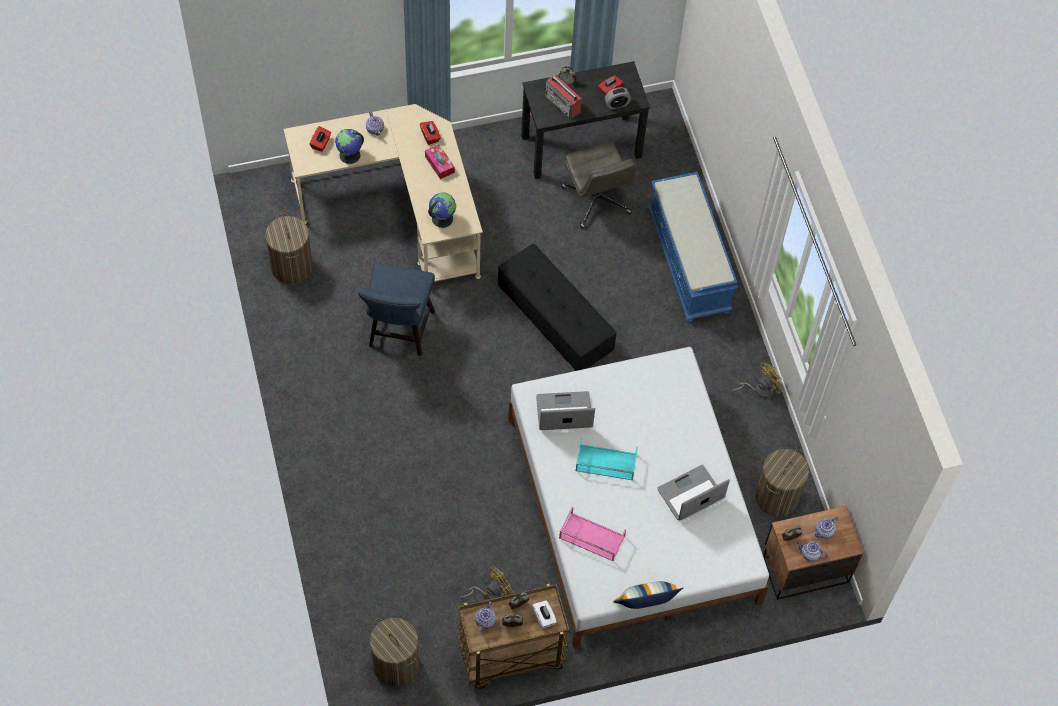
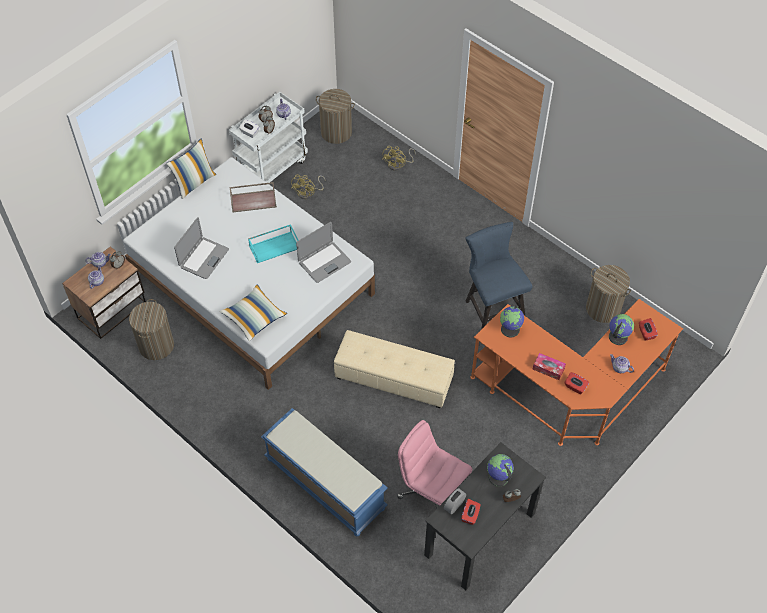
camera: 150 degrees right, 5 degrees down
(398, 209) = (571, 392): beige desk -> orange desk
(510, 657) = (272, 168): brown cart -> white cart
(555, 319) = (393, 379): black ottoman -> beige ottoman
(563, 104) = (498, 477): radio -> globe
(591, 537) = (254, 200): pink tray -> brown tray
(596, 201) = (432, 492): grey office chair -> pink office chair
(677, 393) = (254, 317): none -> pillow
(759, 389) = (210, 414): yellow fan -> yellow fan (398, 165)

